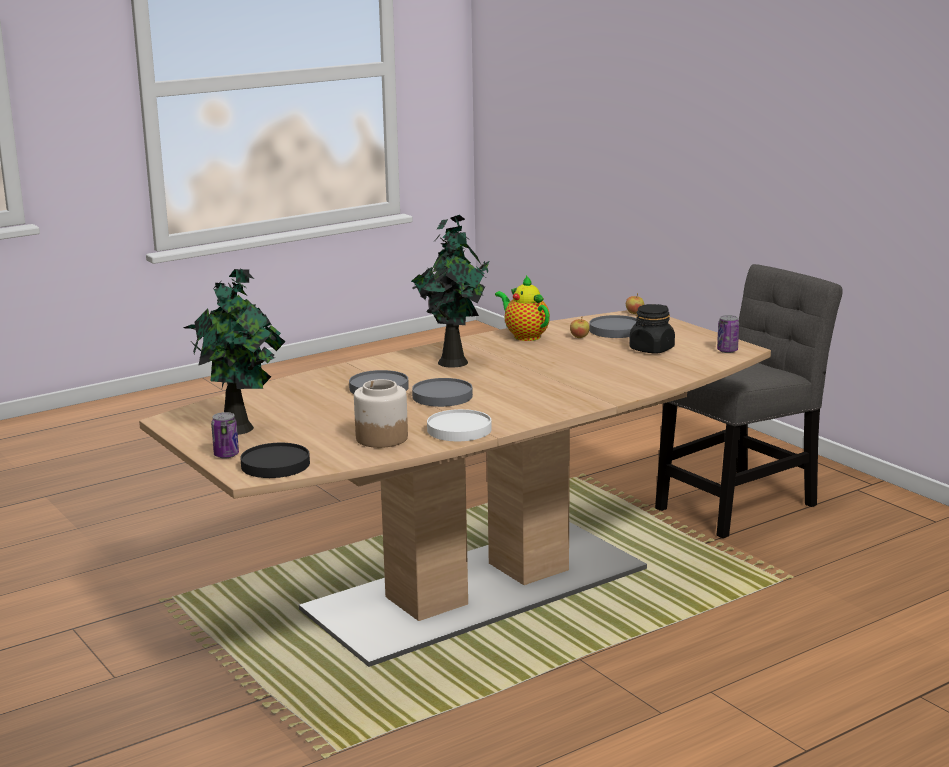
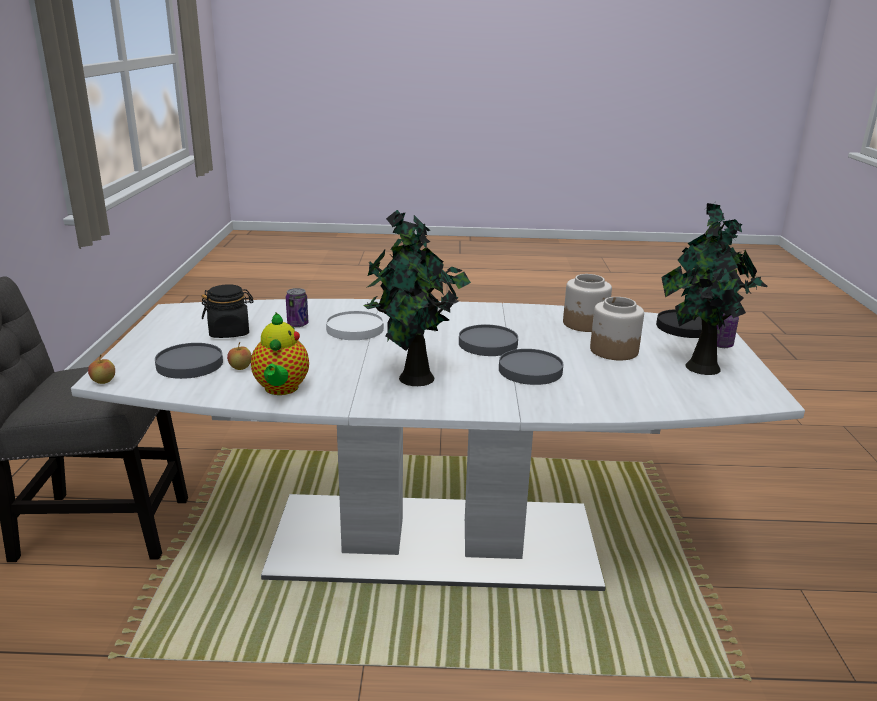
camera: 145 degrees left, 5 degrees up
(327, 421) = (613, 350): none -> jar
(458, 429) = (519, 314): white plate -> white plate (355, 329)
(479, 589) = (432, 541): brown dining table -> white dining table
(727, 350) = (187, 312): can -> can (298, 324)

